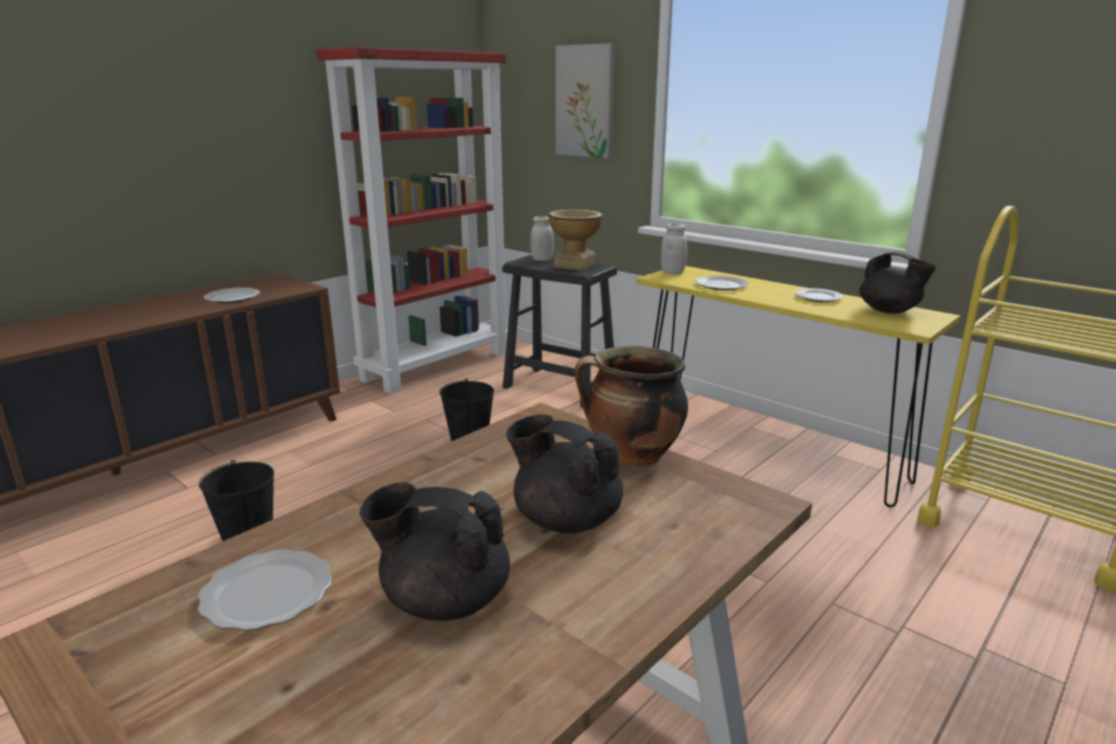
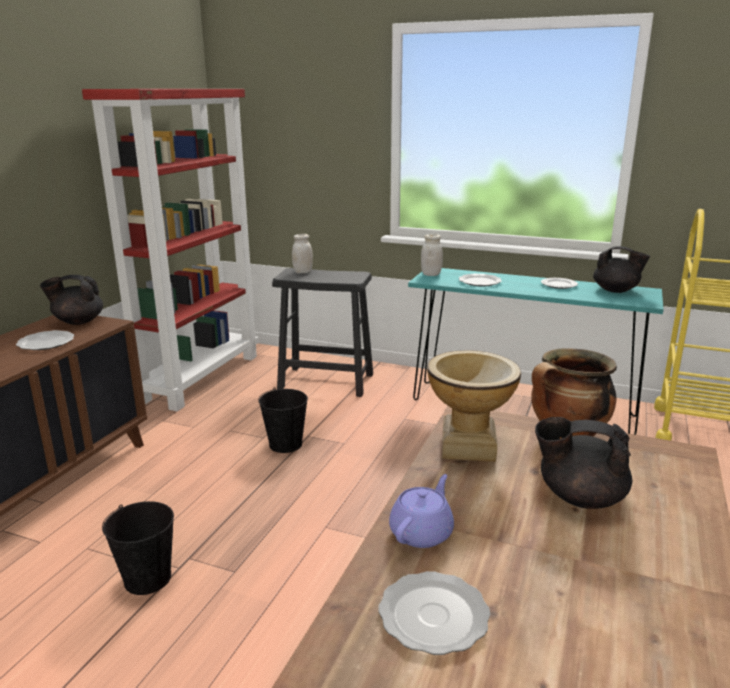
camera: 20 degrees left, 0 degrees up
(353, 517) = (422, 532): none -> purple teapot
(444, 600) = (570, 582): black teapot -> black teapot (78, 321)
(575, 266) = (337, 275): vase -> vase (469, 446)
(585, 101) = (320, 131): picture -> none
(766, 449) = (521, 407): yellow console table -> turquoise console table

